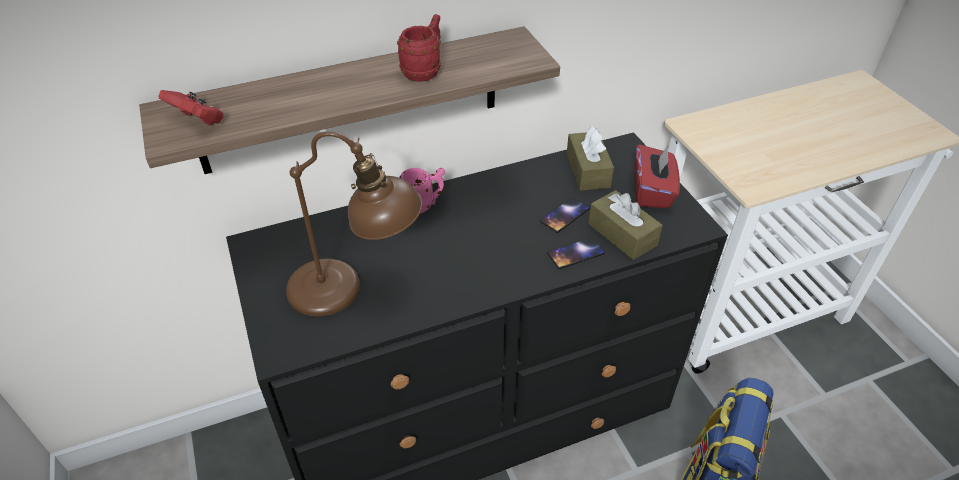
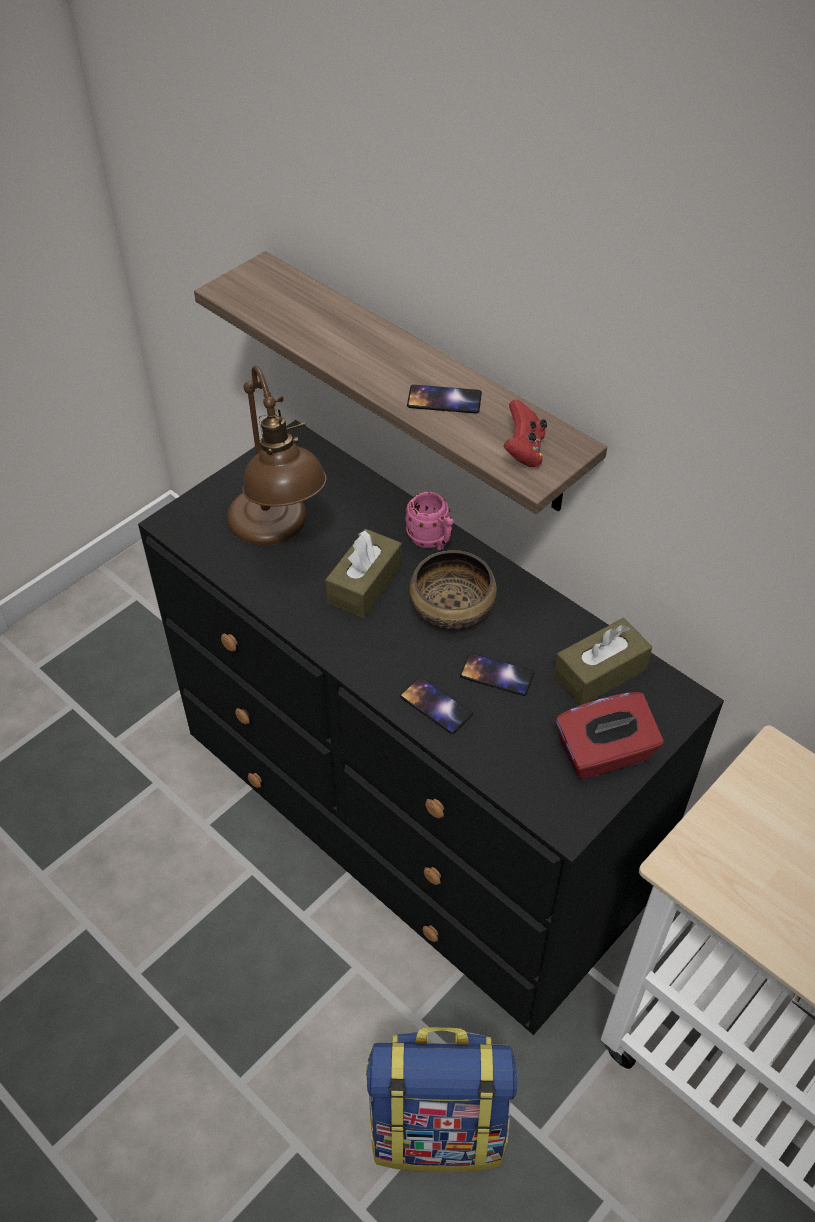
camera: 65 degrees right, 5 degrees up
(198, 121) = (259, 294): red game controller -> red game controller (524, 451)
(425, 71) = (444, 400): red mug -> phone
(492, 215) = (453, 608): none -> bowl
(622, 234) = (498, 742): brown tissue box -> brown tissue box (364, 584)

